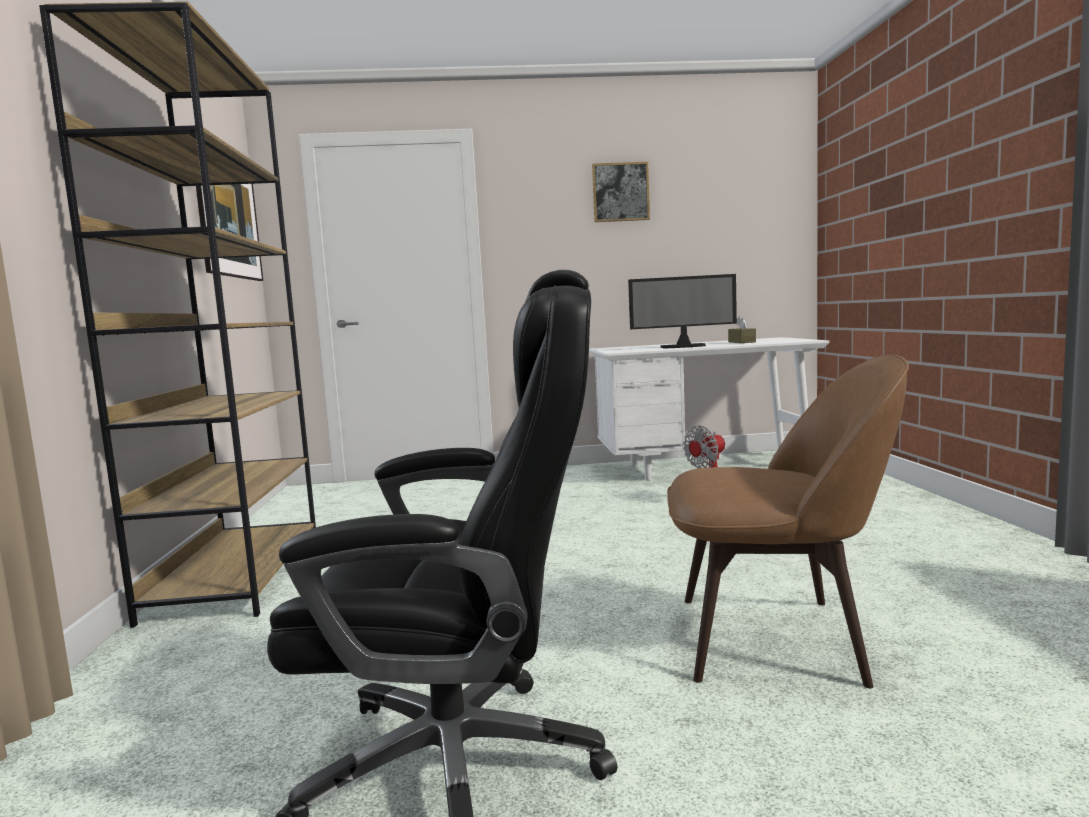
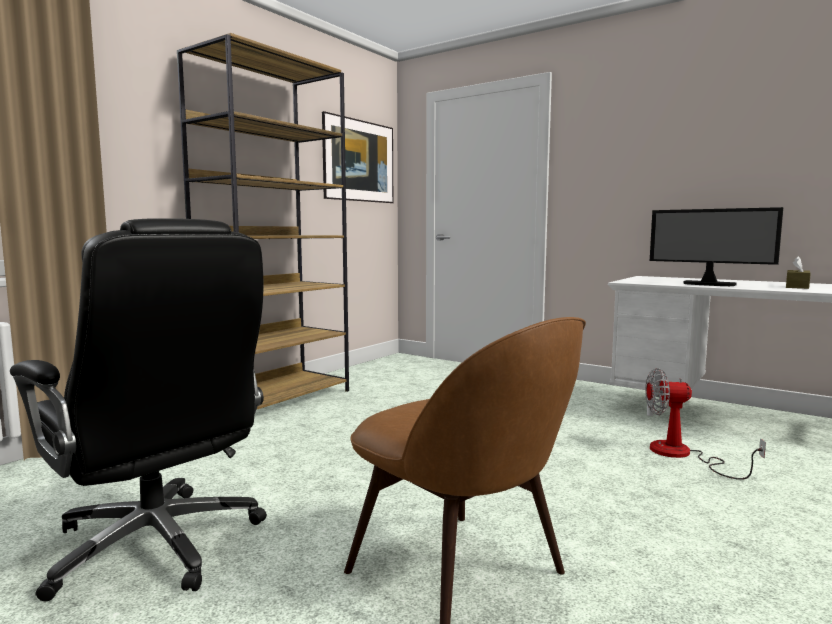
camera: 40 degrees right, 0 degrees up
(620, 192) = (690, 118): picture -> none

